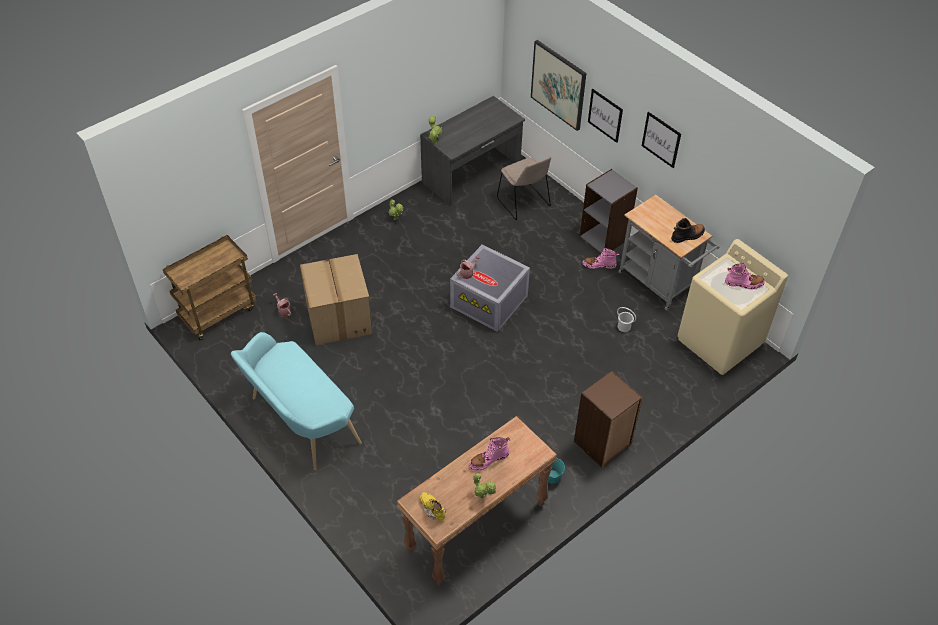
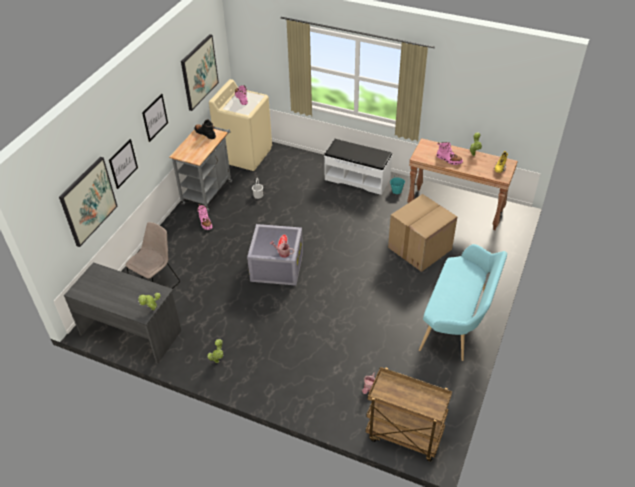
camera: 115 degrees left, 5 degrees down
(338, 317) = (351, 347): cardboard box -> cardboard box (420, 249)
(602, 443) = (357, 179): brown bookcase -> white bench
(604, 237) = (174, 228): grey bookcase -> none
(748, 197) = (199, 72): none -> picture

